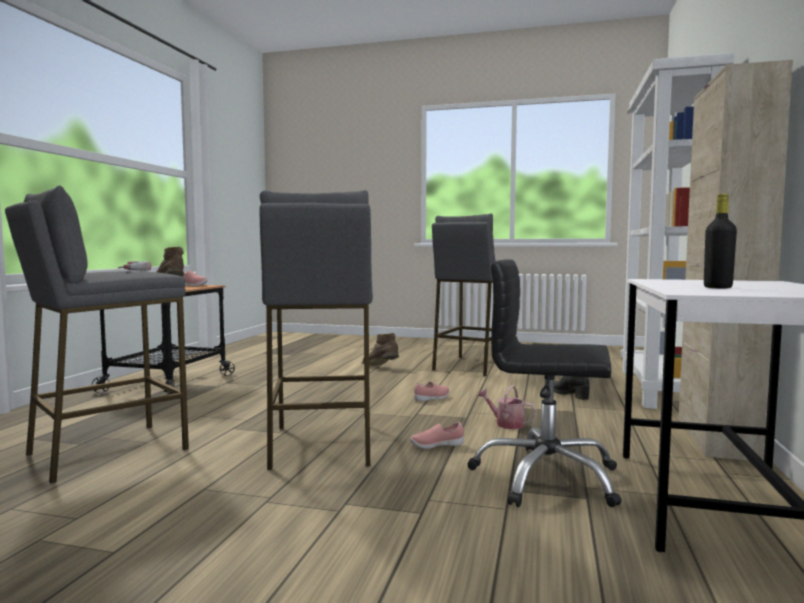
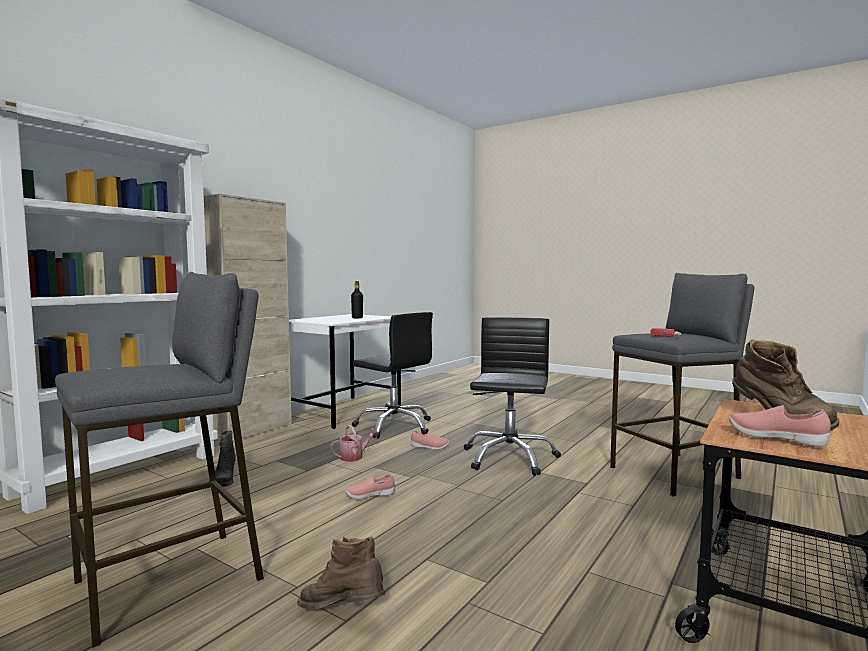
camera: 160 degrees left, 0 degrees up
(321, 445) = (509, 457): grey stool -> black office chair
(381, 367) = (343, 613): brown boot -> brown boot turned 150 degrees clockwise
(506, 424) = (354, 457): watering can -> watering can turned 90 degrees counterclockwise

